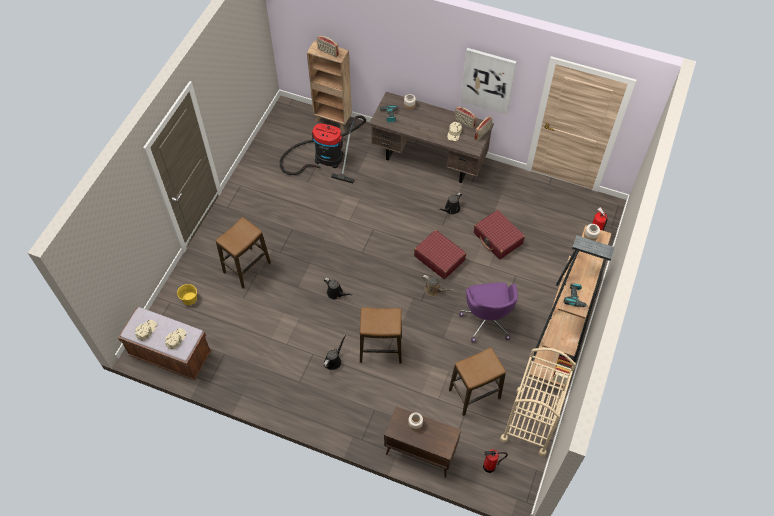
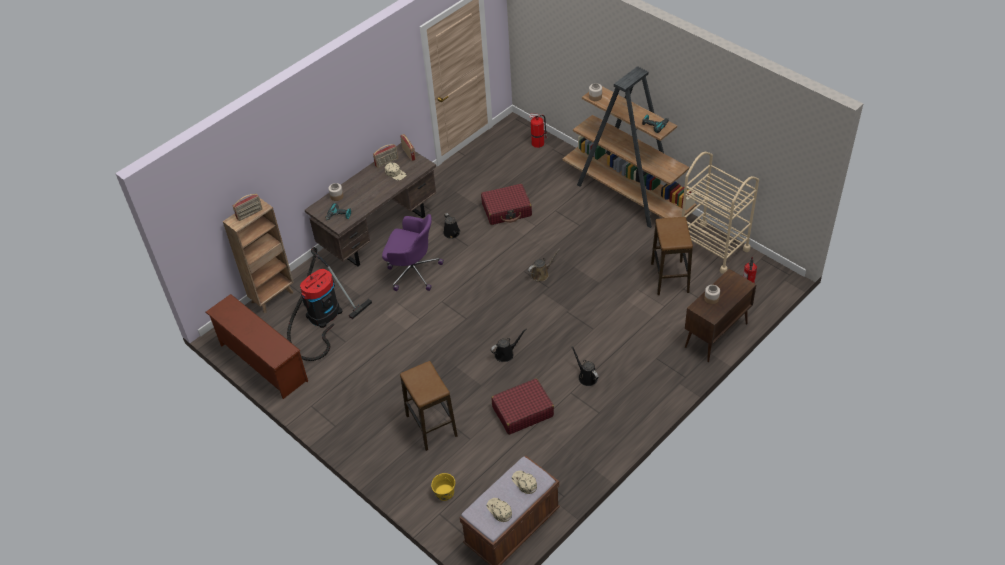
camera: 65 degrees left, 10 degrees down
(268, 140) = (262, 363): none -> brown shoe rack
(380, 349) = (590, 335): stool -> none
(439, 258) = (506, 259): red suitcase -> red suitcase (522, 411)
(487, 319) = (594, 245): purple office chair -> purple office chair (412, 271)
(488, 81) = (383, 102): picture -> none

